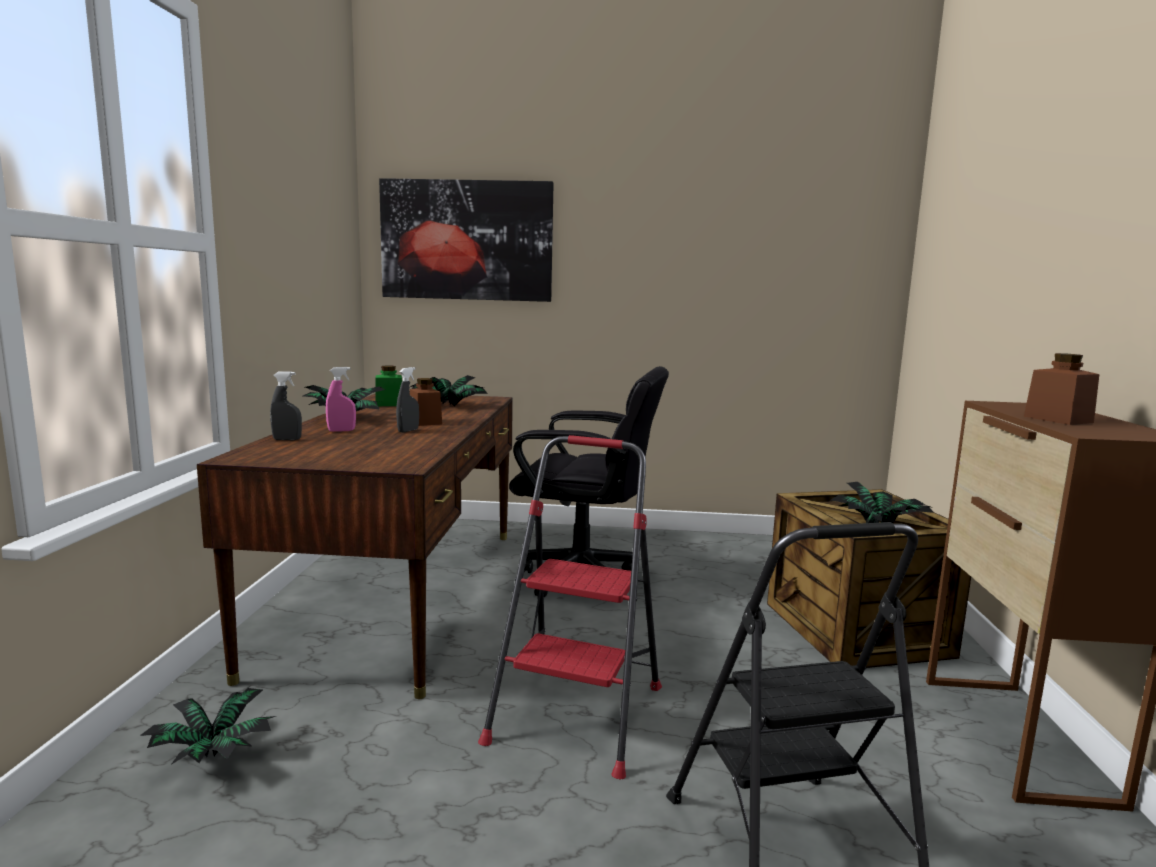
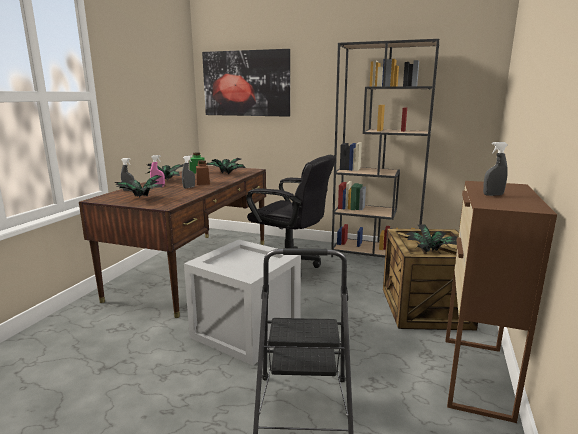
camera: 15 degrees right, 5 degrees up
(211, 756) = (78, 331): potted plant -> potted plant (141, 198)
(579, 709) = (246, 331): red step ladder -> crate
(715, 545) = (376, 255): none -> bookcase
(1058, 419) = (493, 195): brown jar -> grey spray bottle

